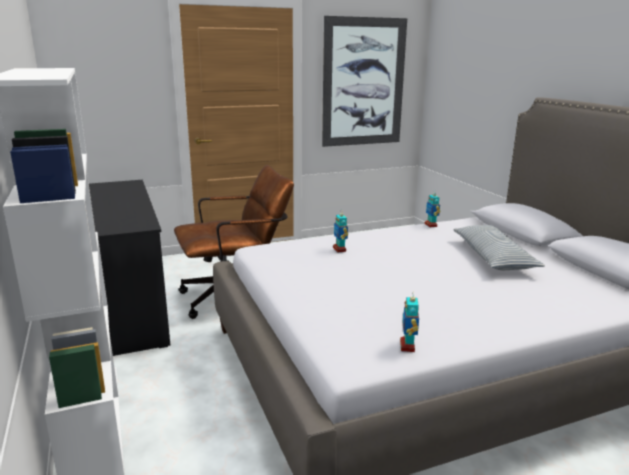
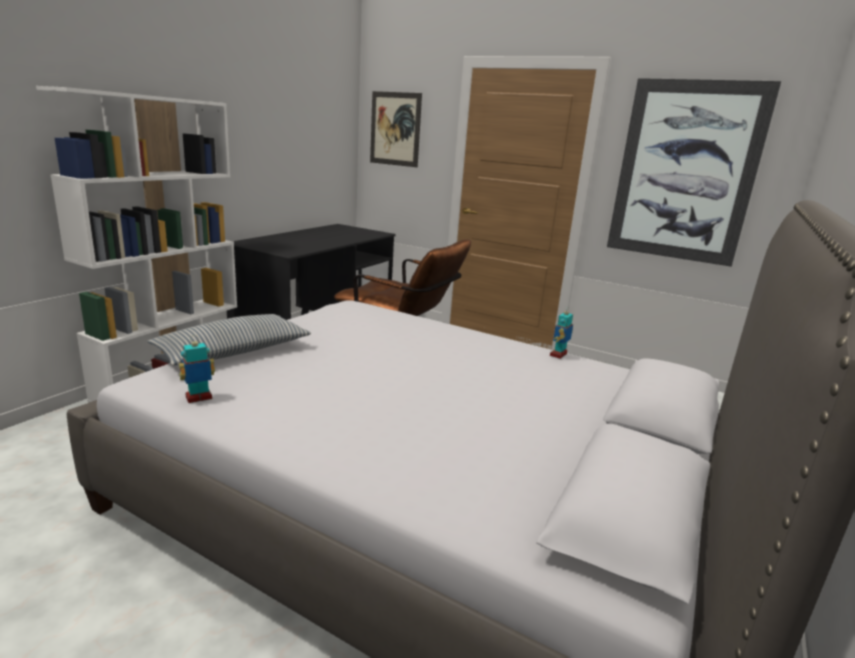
camera: 50 degrees right, 0 degrees up
(94, 69) = (395, 129): none -> picture
(339, 249) = (393, 328): toy robot -> none
(493, 257) = (515, 406): pillow -> pillow (233, 352)

